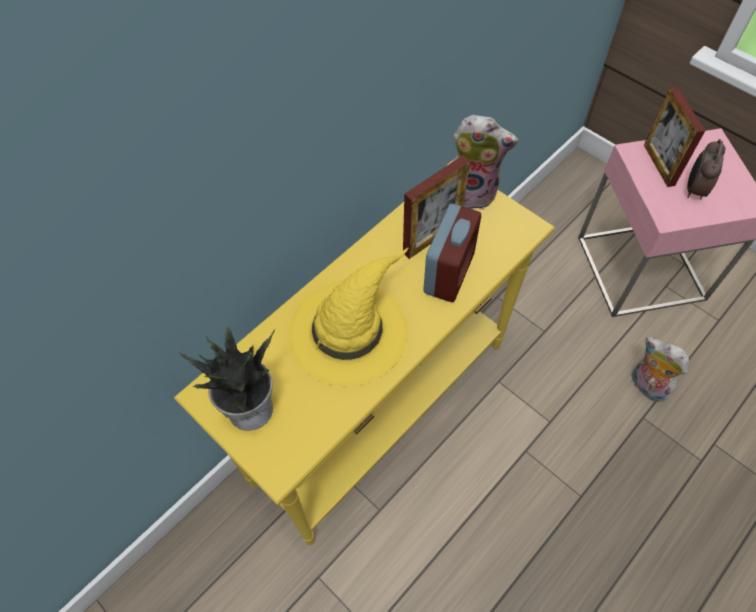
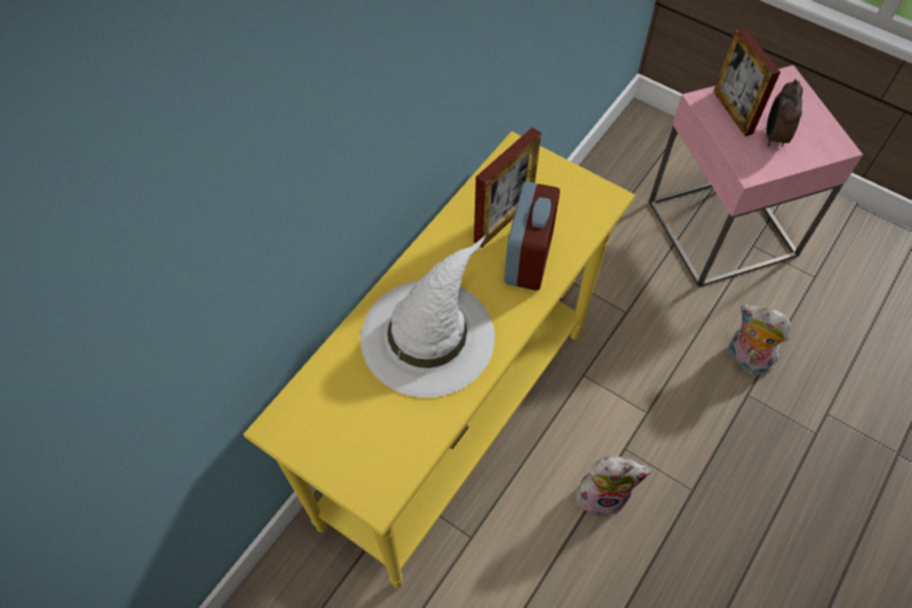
camera: 10 degrees left, 0 degrees up
(251, 407) = (333, 433): potted plant -> none
(349, 330) = (428, 334): yellow hat -> white hat
(472, 192) = (539, 165): plush toy -> plush toy (602, 494)

